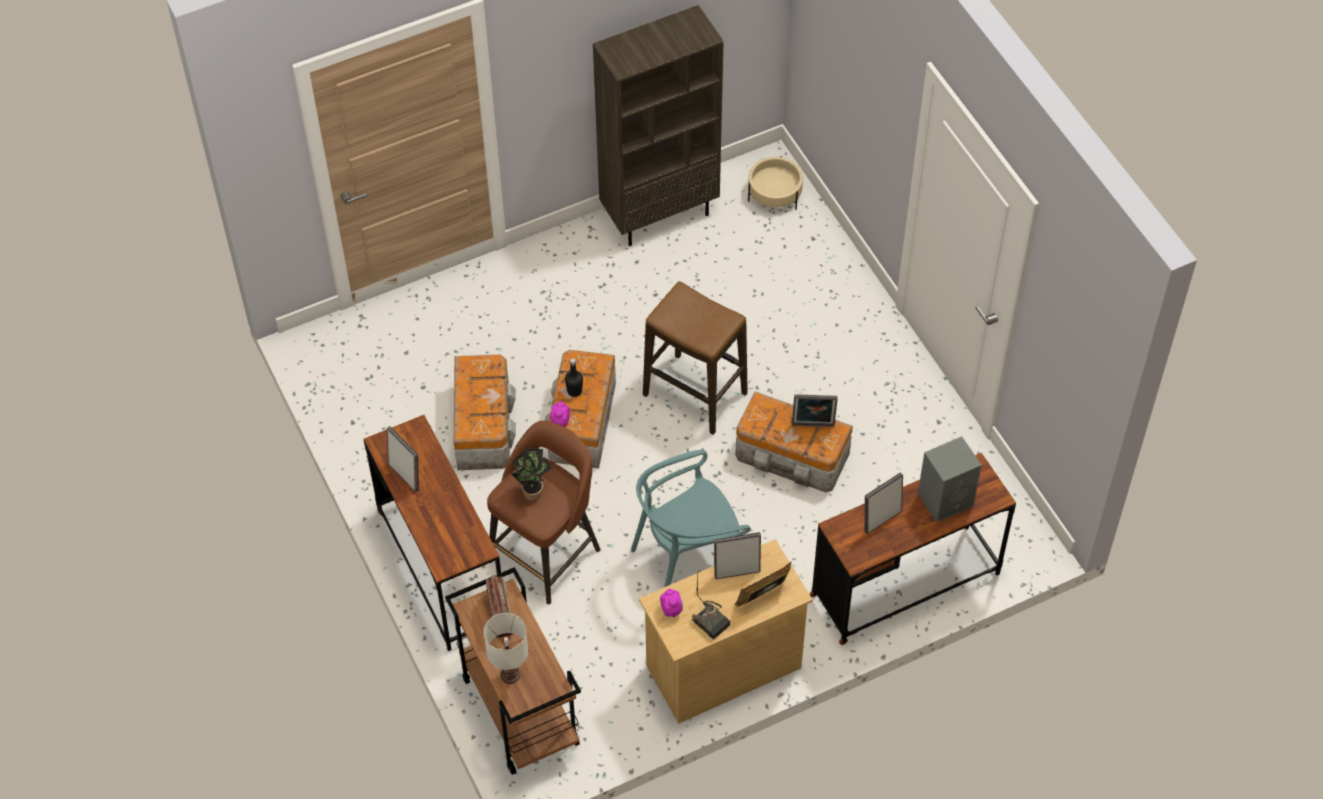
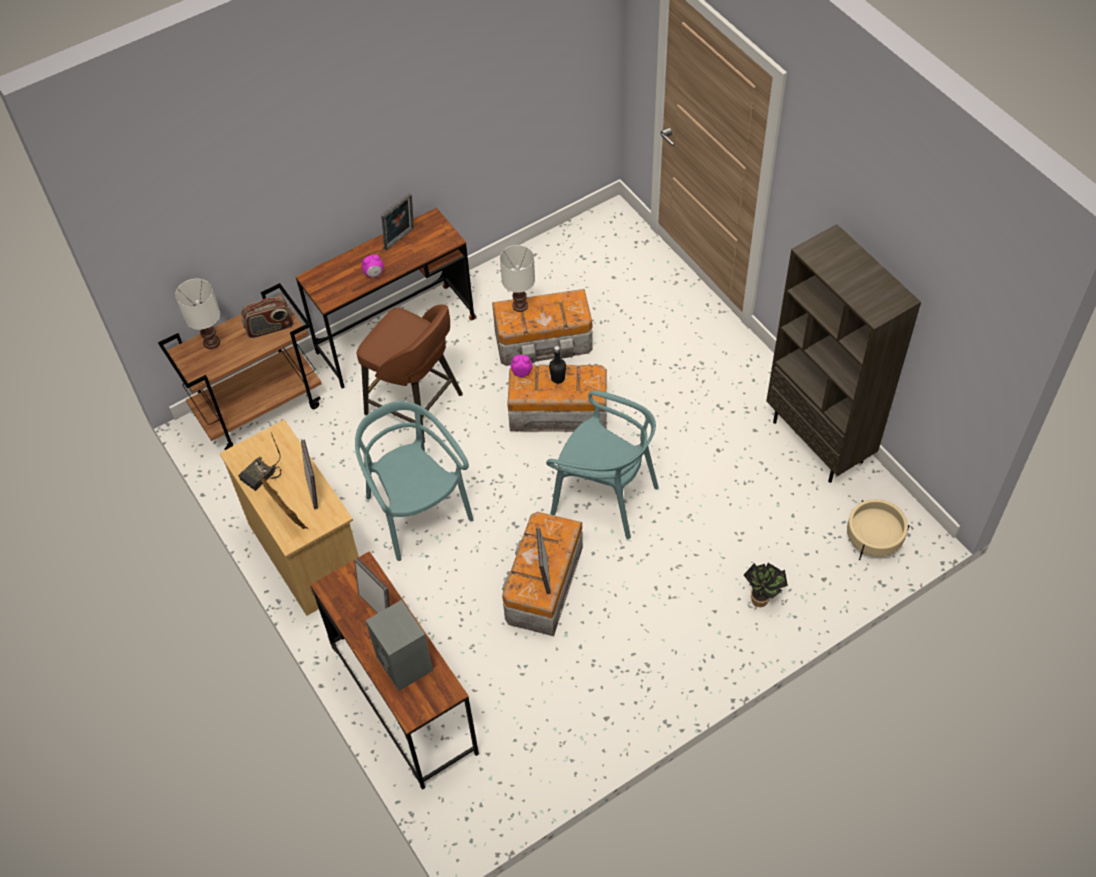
camera: 85 degrees right, 0 degrees up
(466, 414) = (520, 305): none -> white table lamp
(532, 490) = (403, 334): potted plant -> potted plant (762, 598)
(672, 609) = (272, 445): alarm clock -> alarm clock (374, 274)
(695, 394) = (604, 496): stool -> turquoise chair

